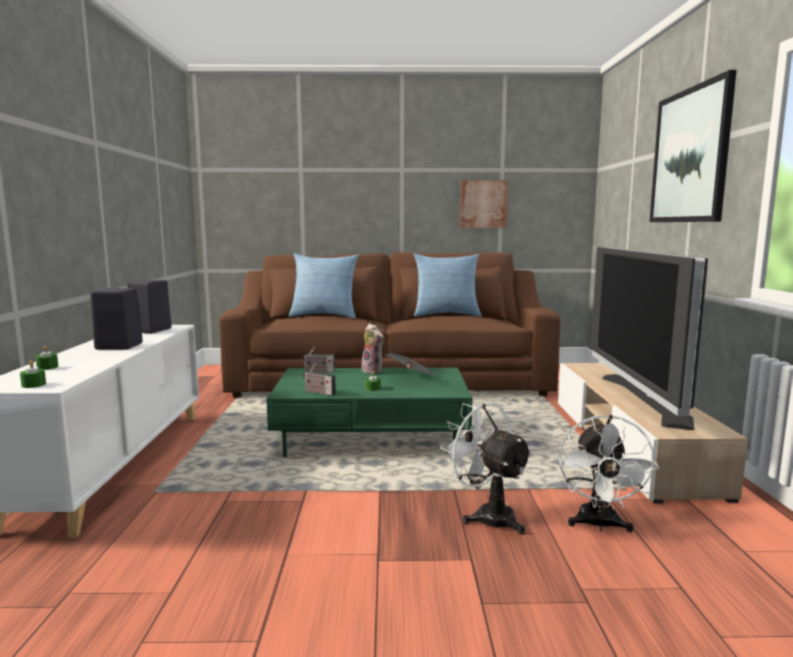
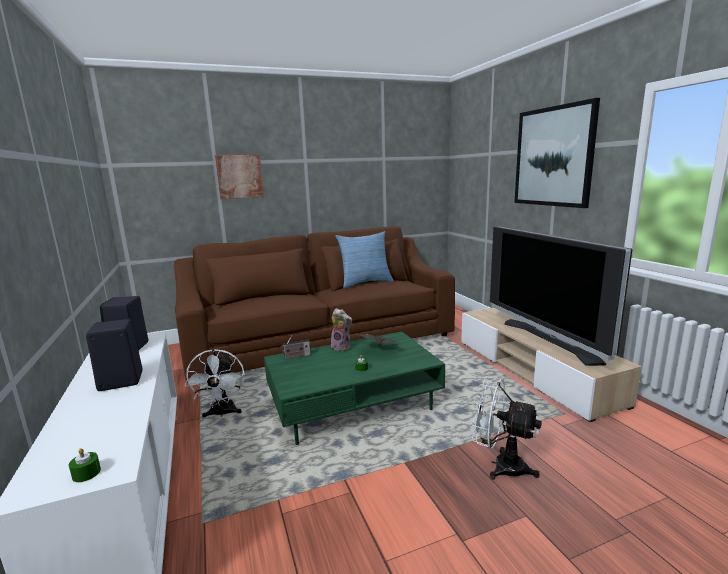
camera: 20 degrees left, 5 degrees up
(47, 367) = (70, 436): green candle -> none
(318, 392) = (320, 383): radio -> none
(324, 315) = (266, 296): pillow -> none
(483, 204) = (371, 187): picture -> picture (239, 176)
(599, 525) = (577, 453): white fan -> white fan (222, 413)

